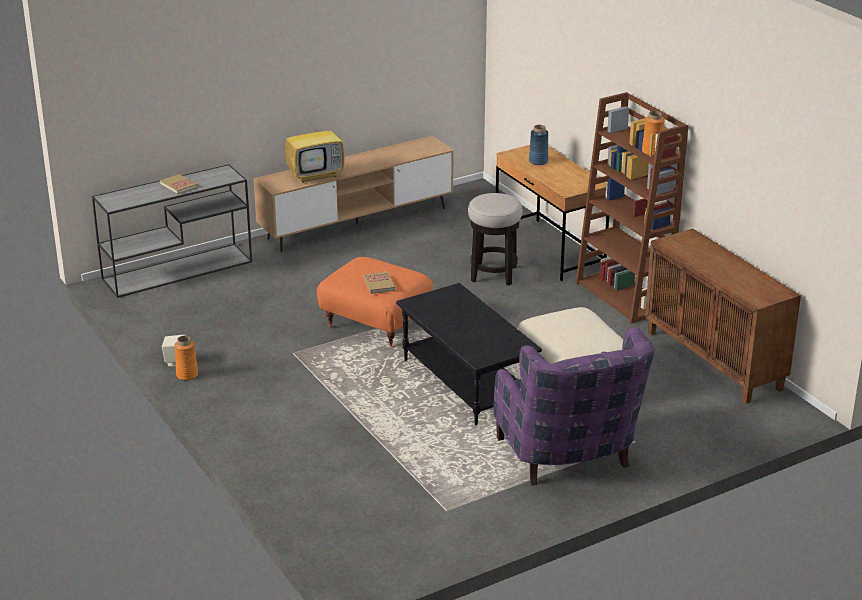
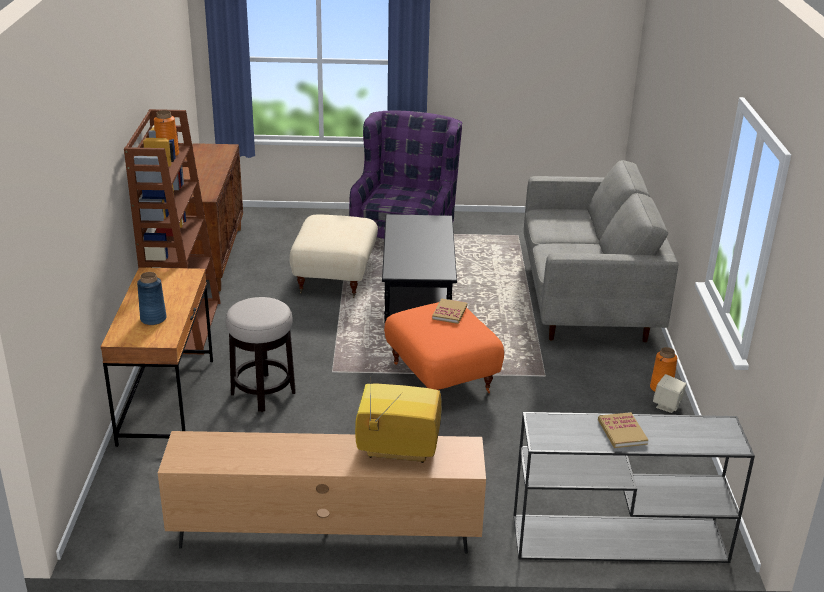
camera: 150 degrees left, 0 degrees up
(304, 444) = (586, 299): none -> grey sofa

